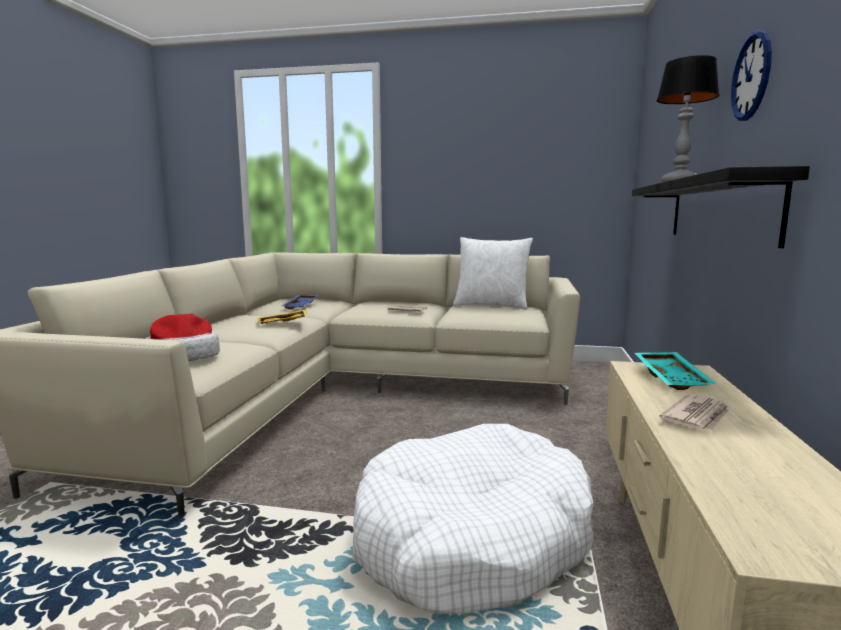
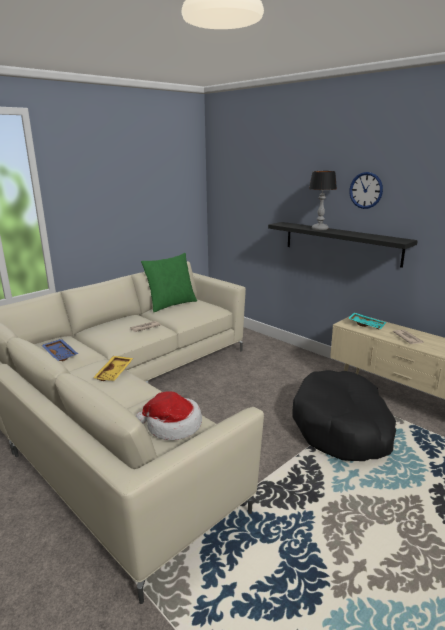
camera: 55 degrees left, 10 degrees up
(472, 539) = (342, 427): white dog bed -> black dog bed
(491, 305) = (171, 304): white pillow -> green pillow

